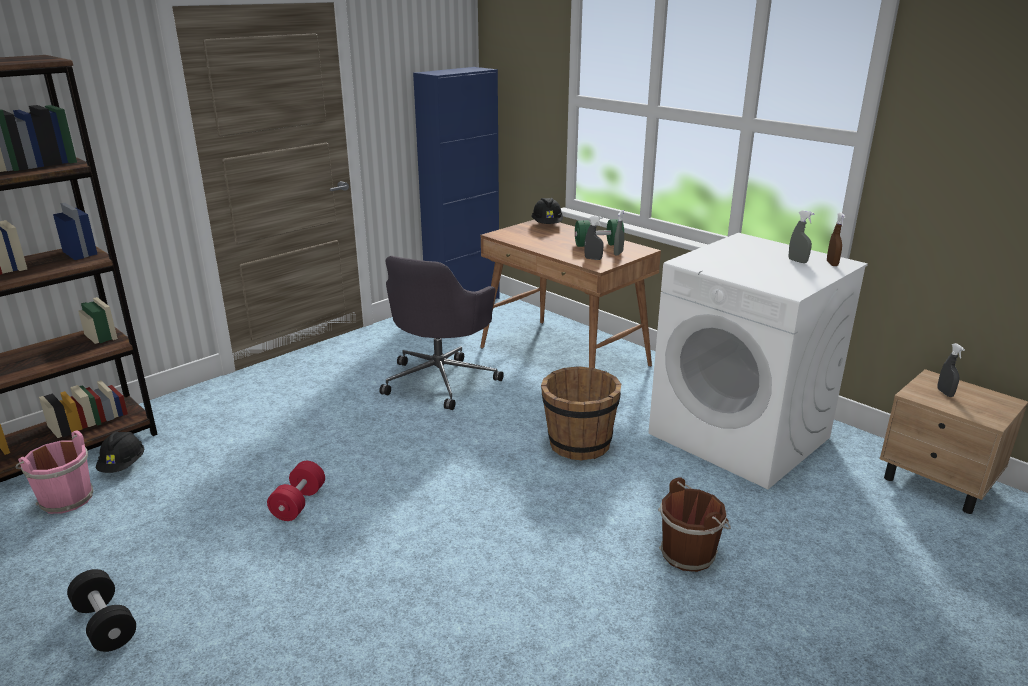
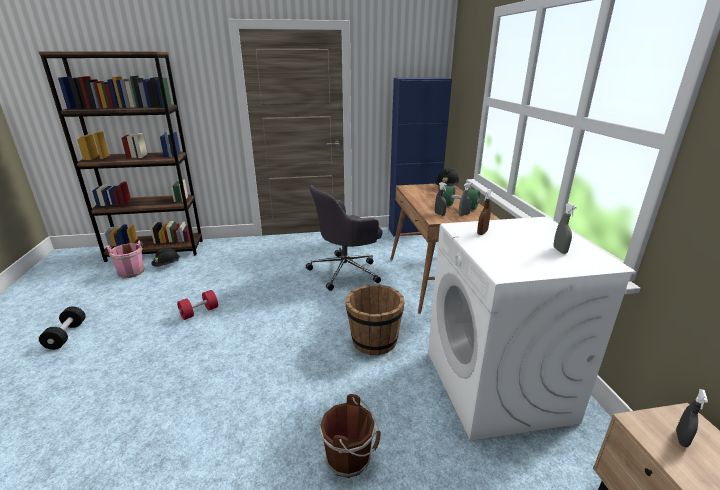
camera: 35 degrees right, 0 degrees up
(832, 264) = (592, 261): brown spray bottle -> brown spray bottle (482, 232)

